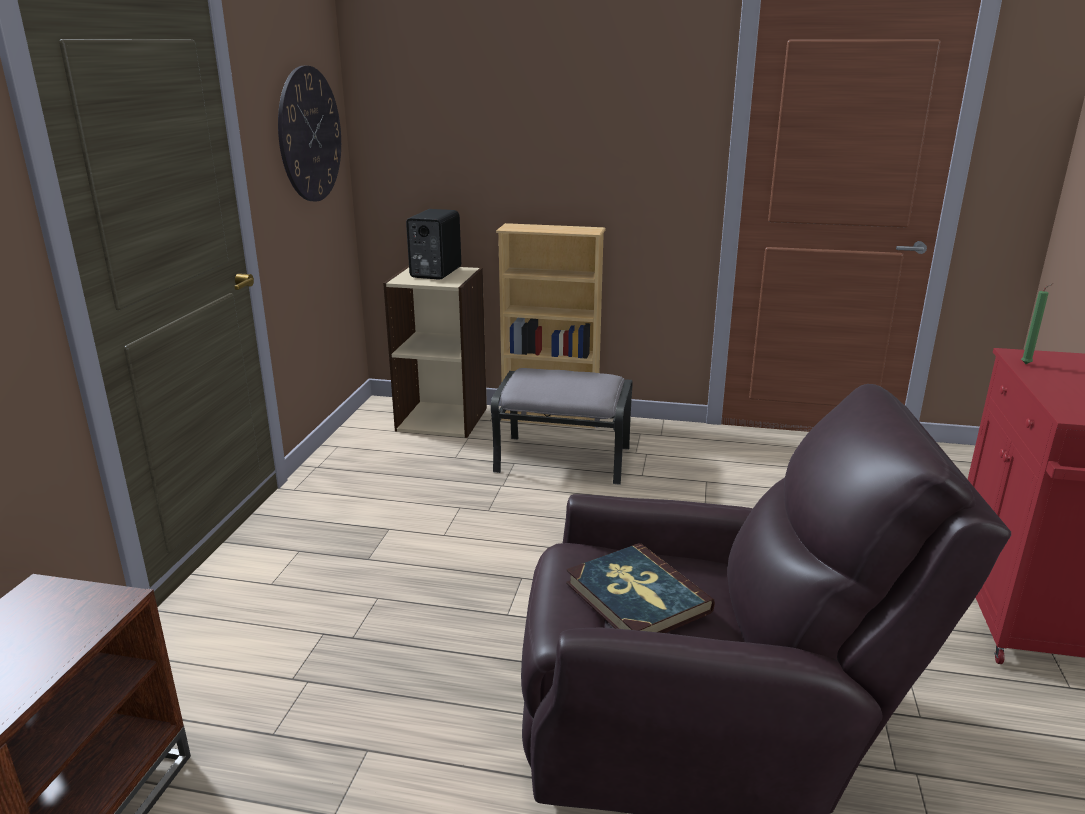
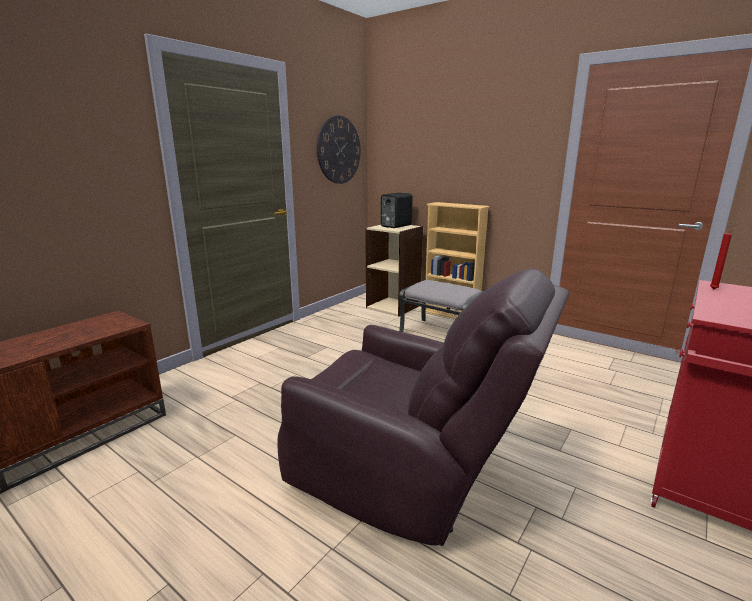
camera: 25 degrees right, 5 degrees down
(636, 597) = (368, 381): book -> none
(1027, 364) = (715, 289): green candle -> red candle

